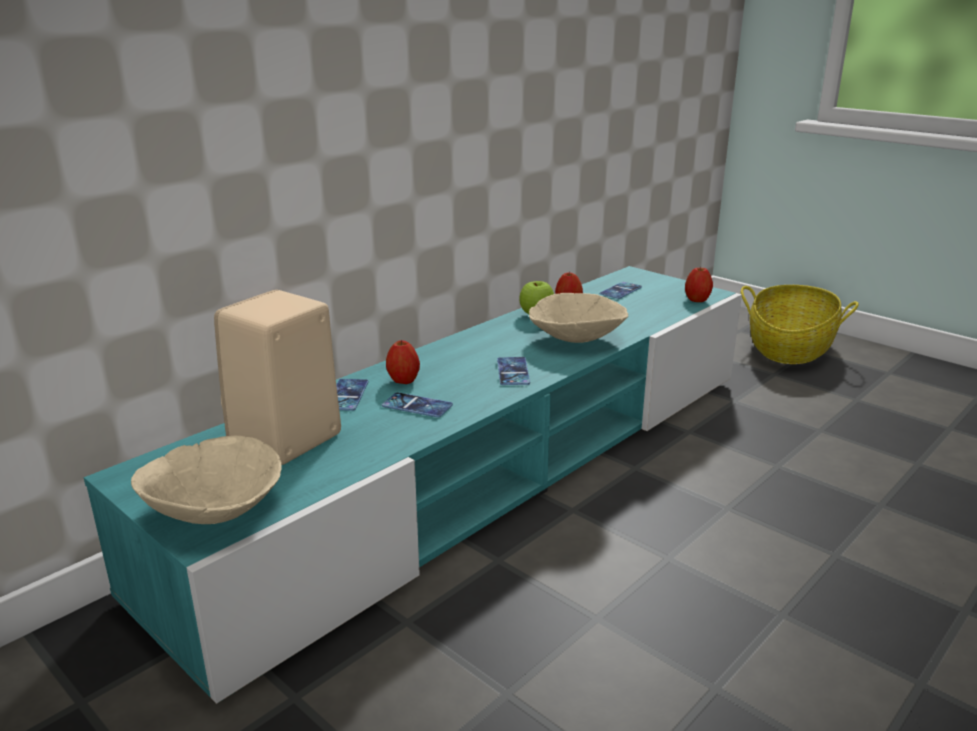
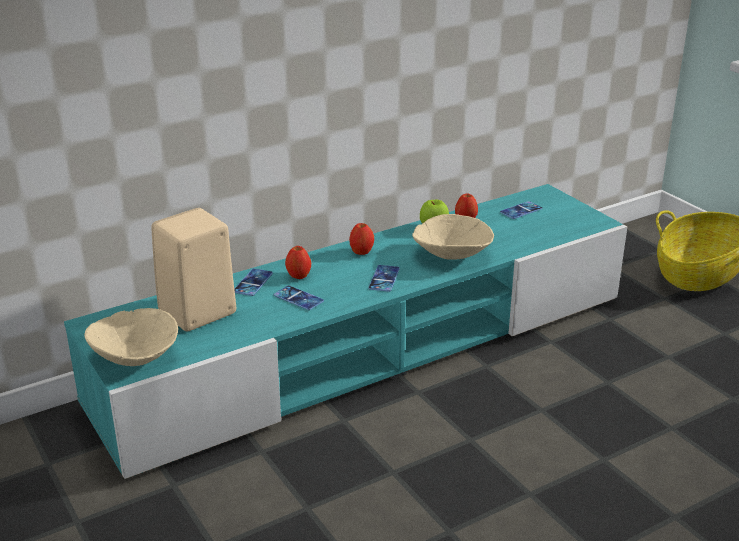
camera: 15 degrees right, 5 degrees up
(697, 300) = (582, 228): apple -> apple (361, 252)

